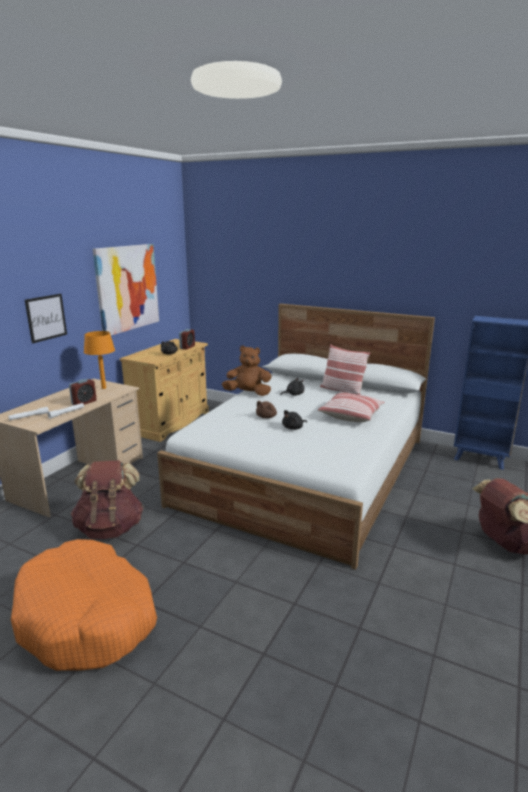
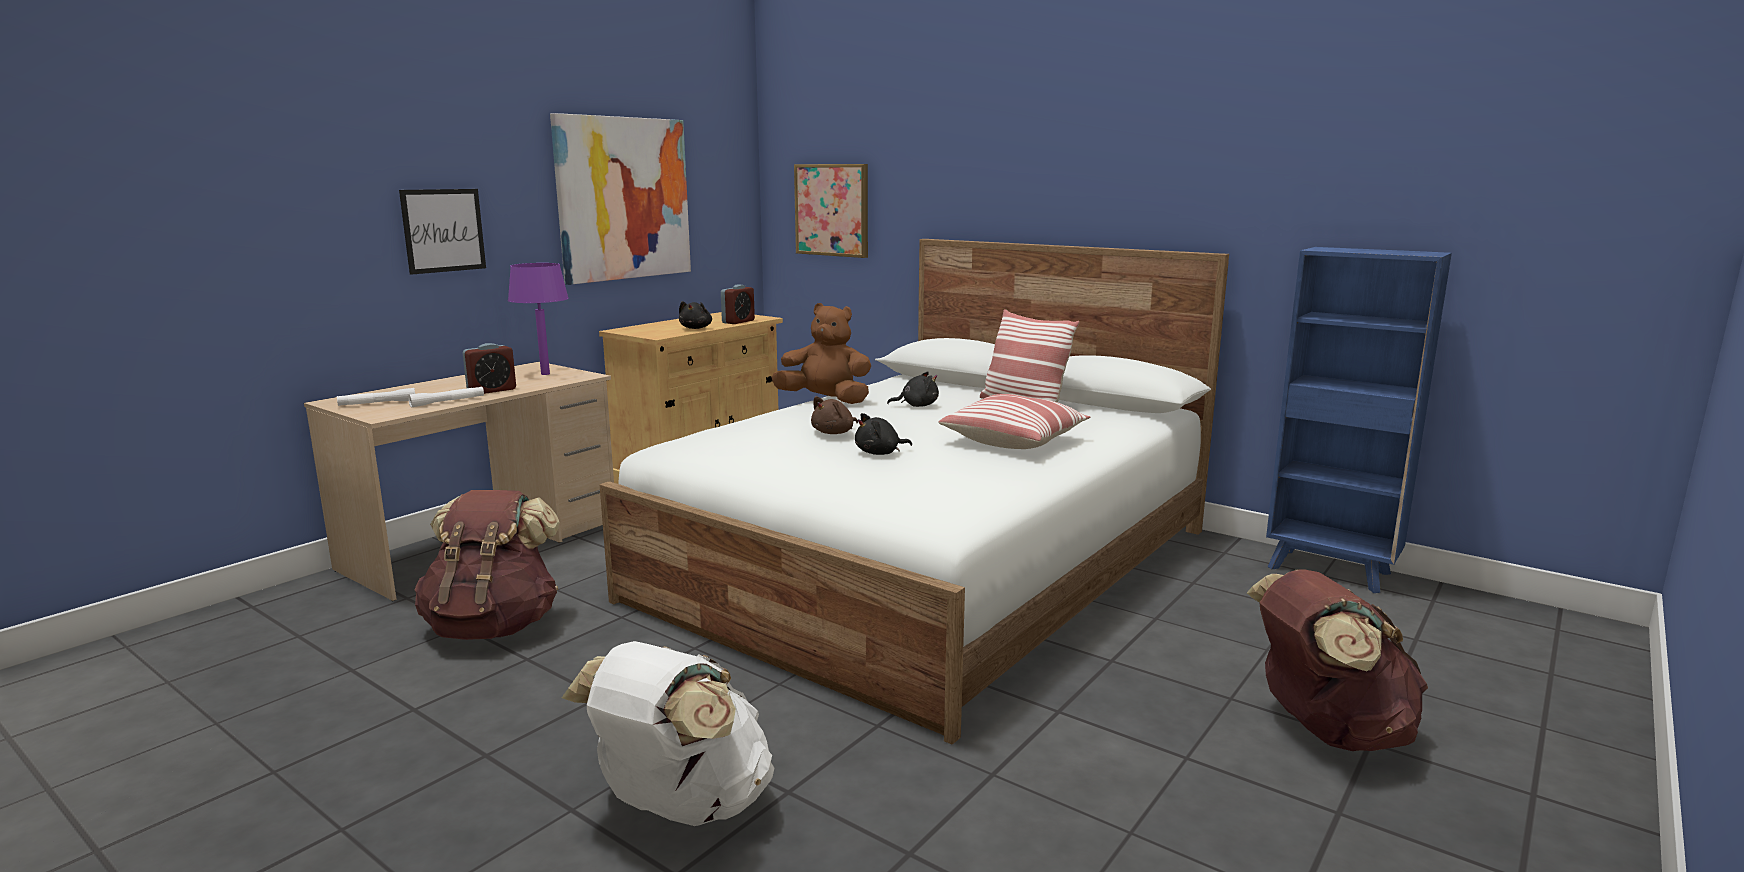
camera: 10 degrees right, 5 degrees down
(87, 617) = (365, 769): orange dog bed -> none
(104, 388) = (546, 374): orange table lamp -> purple table lamp
(229, 286) = (832, 210): none -> picture
(250, 618) = (681, 807): none -> white backpack

